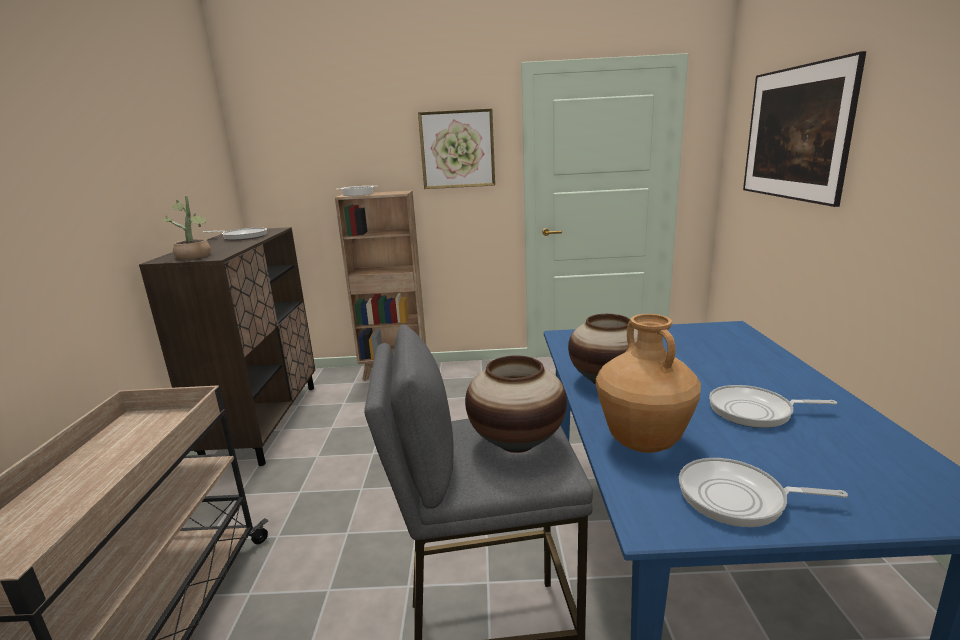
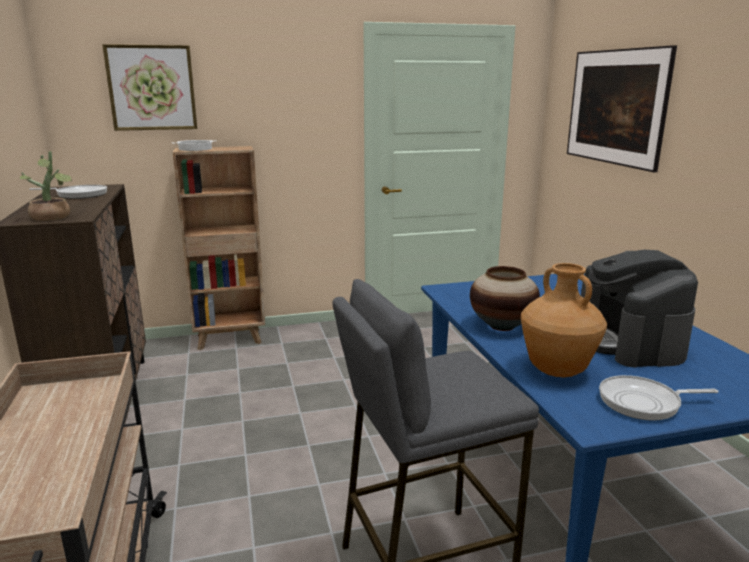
camera: 15 degrees left, 0 degrees up
(457, 149) = (298, 105): picture -> picture (152, 88)
(517, 442) = (463, 377): vase -> none
(755, 411) = (628, 341): frying pan -> coffee machine

